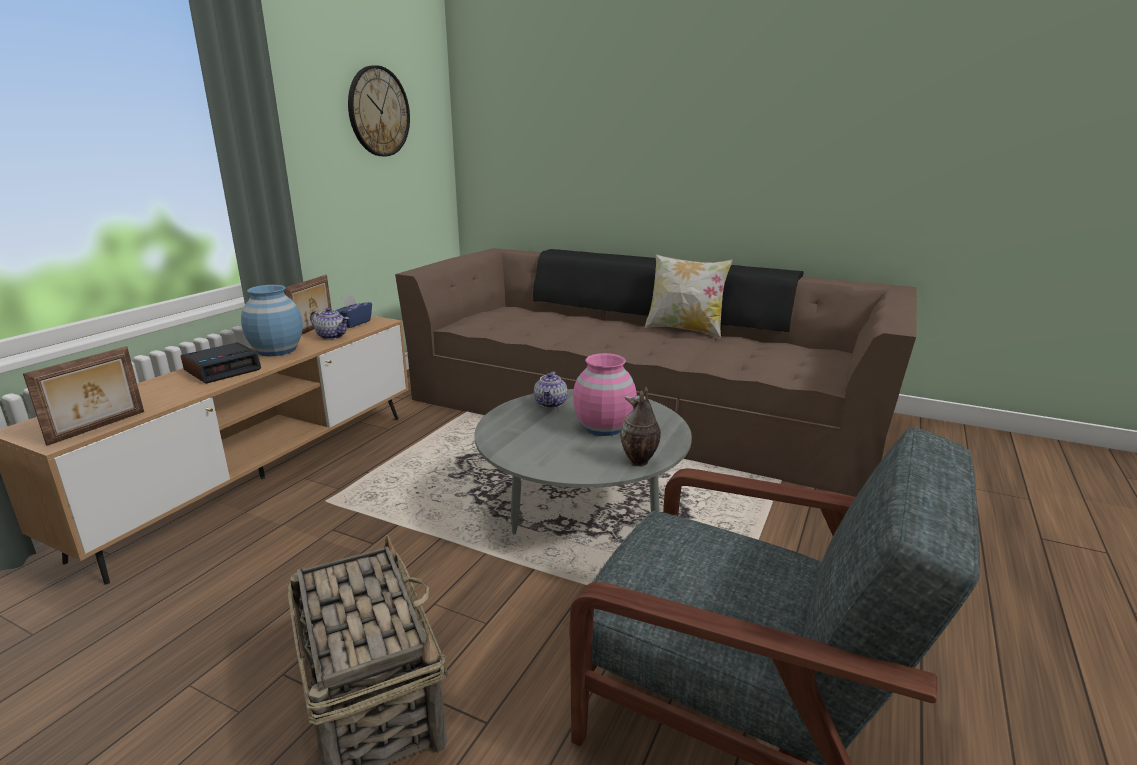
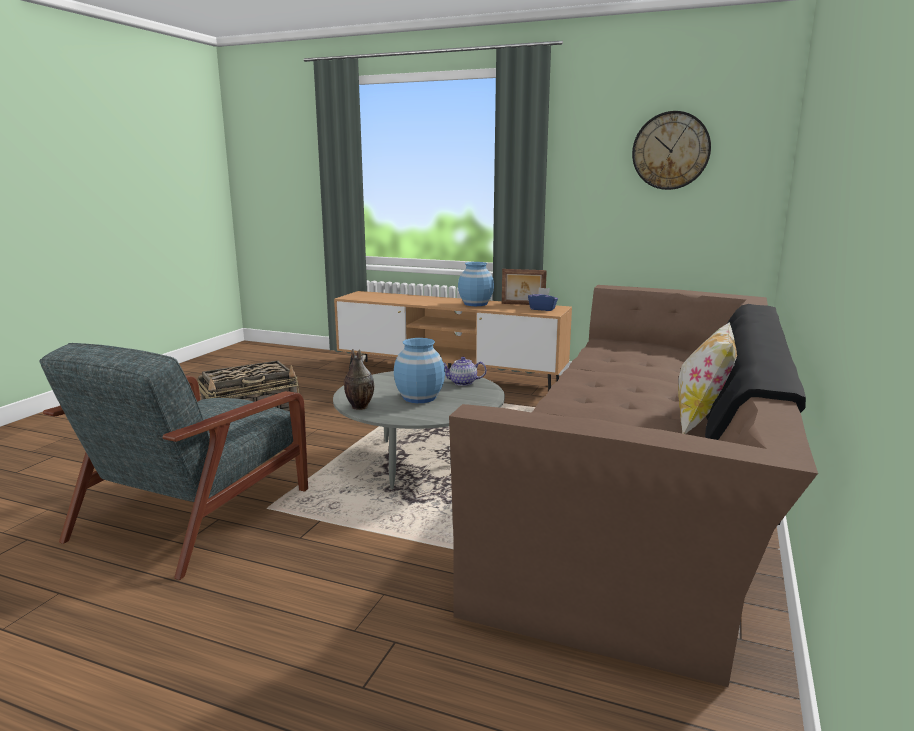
camera: 85 degrees right, 5 degrees down
(98, 428) = (360, 298): picture frame -> none
(223, 370) = (438, 301): alarm clock -> none
(332, 336) = (510, 308): teapot -> none
(603, 427) = (420, 397): pink vase -> blue vase

